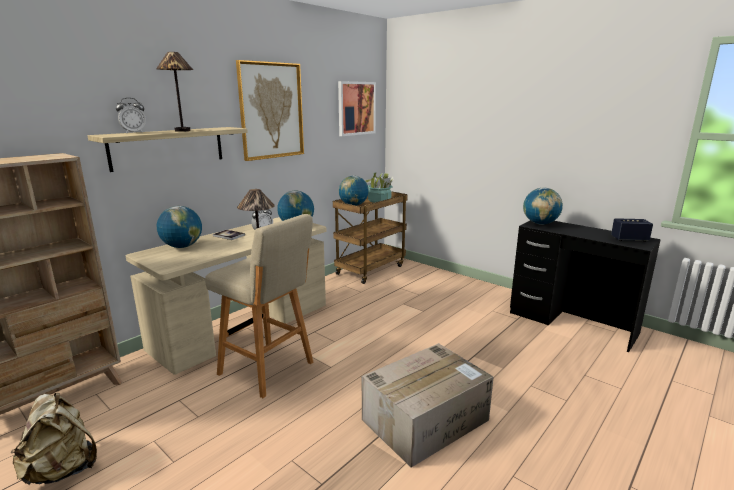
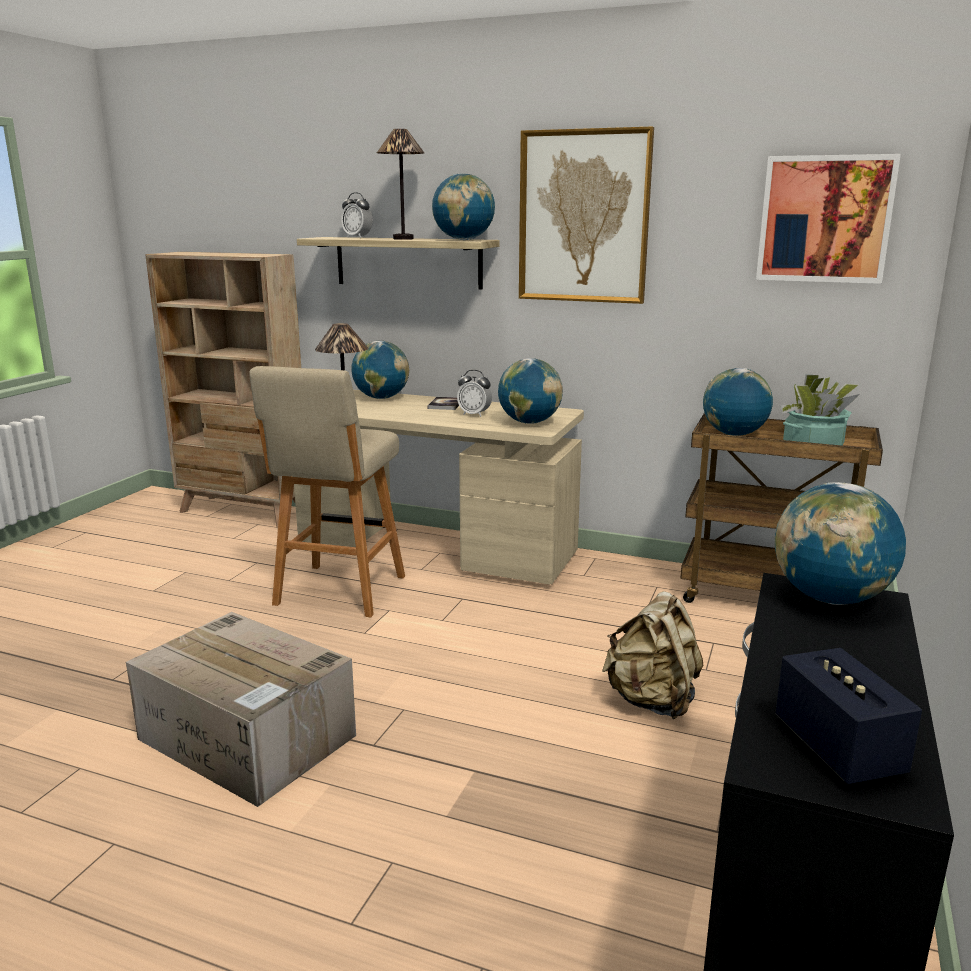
camera: 70 degrees right, 0 degrees up
(62, 470) = (143, 550): beige backpack -> beige backpack (652, 701)
(224, 128) = (463, 240): none -> globe

